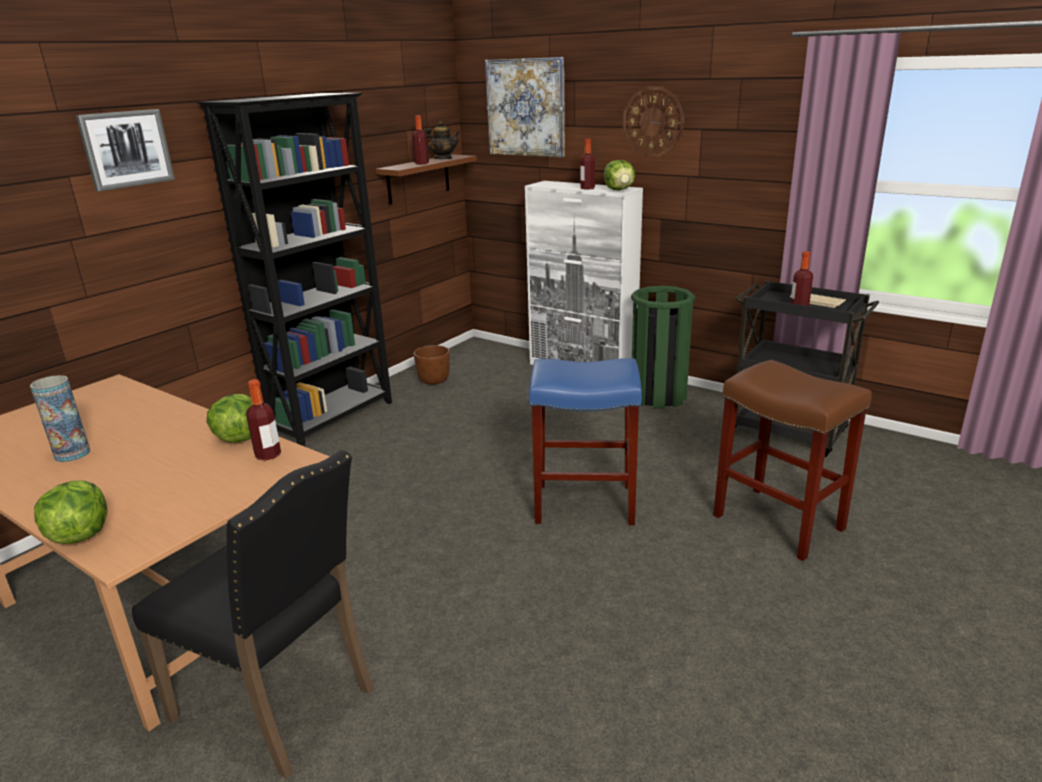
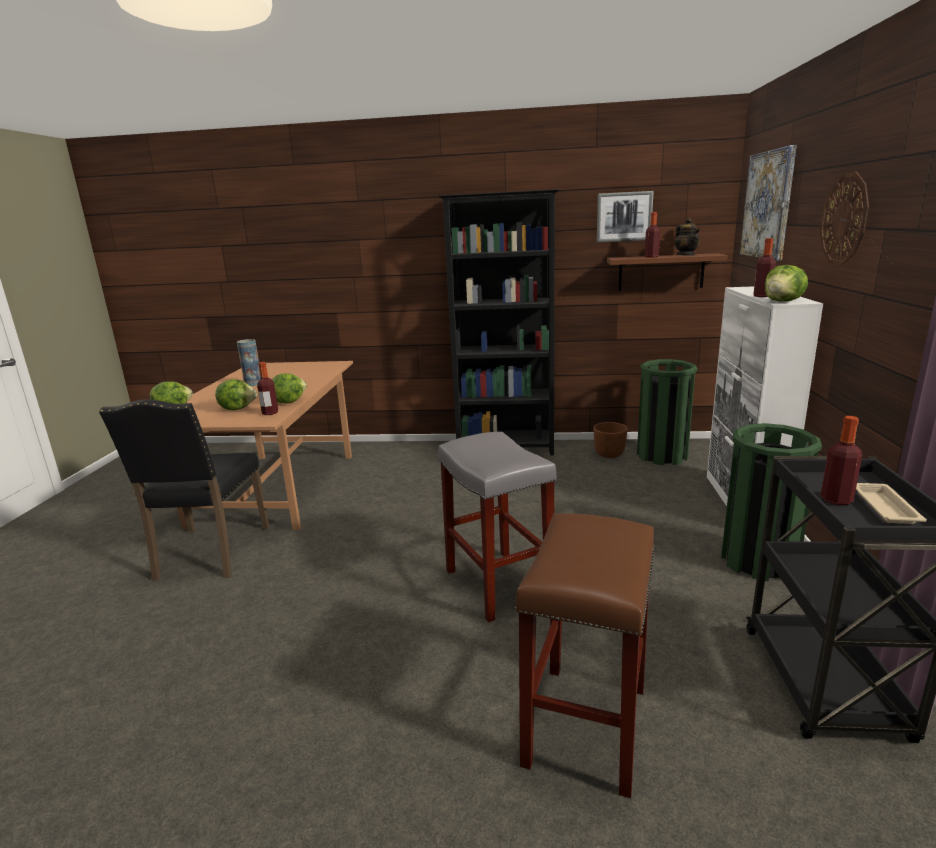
camera: 60 degrees right, 5 degrees down
(126, 149) = (393, 226): picture -> picture (624, 217)
(195, 476) = (238, 408): none -> lettuce
(470, 363) = (662, 455): none -> green trash can
(586, 503) = (499, 585): blue stool -> grey stool

